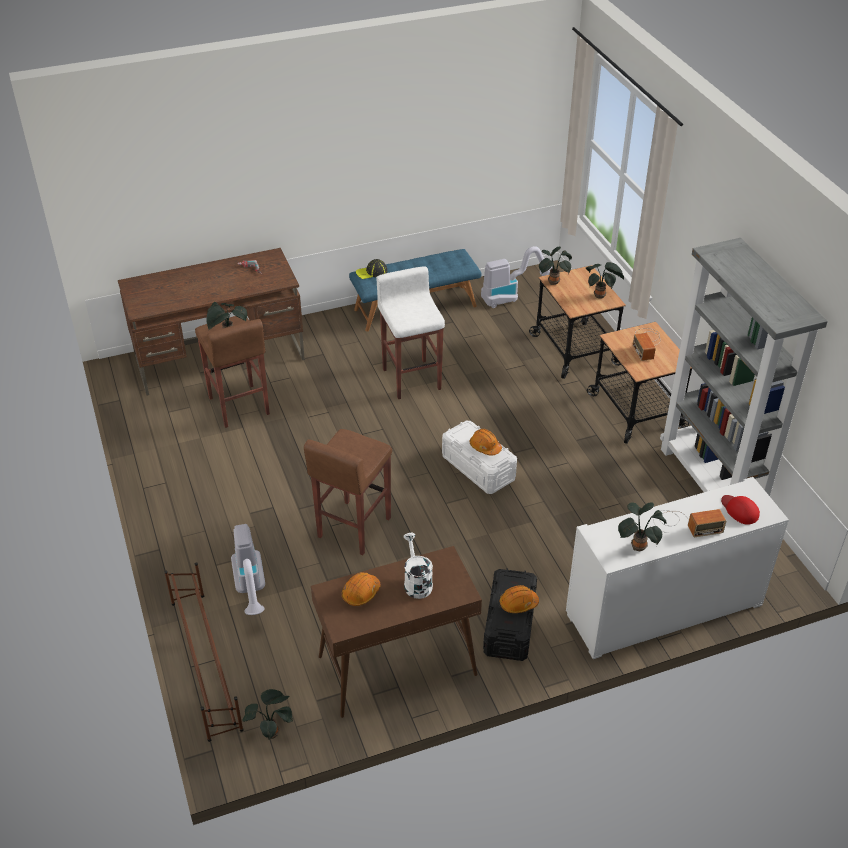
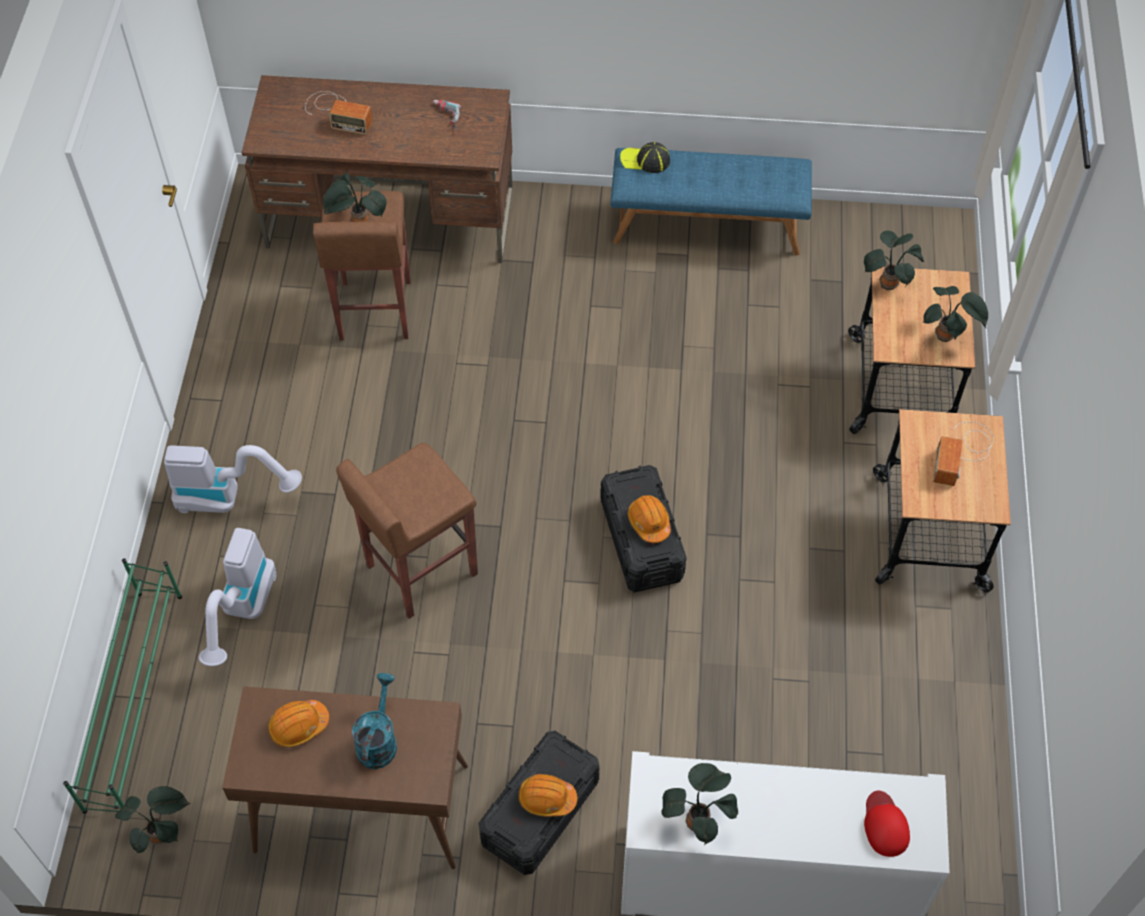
camera: 25 degrees right, 15 degrees up
(206, 663) = (135, 699): brown shoe rack -> green shoe rack
(412, 378) = (633, 350): white stool -> none
(416, 582) = (378, 740): white watering can -> turquoise watering can
(478, 468) = (641, 540): white storage box -> black storage box
(511, 296) = (862, 253): vacuum cleaner -> vacuum cleaner (230, 497)
(685, 524) = (788, 813): radio -> radio (337, 112)
(711, 485) = (964, 706): grey bookcase -> none

